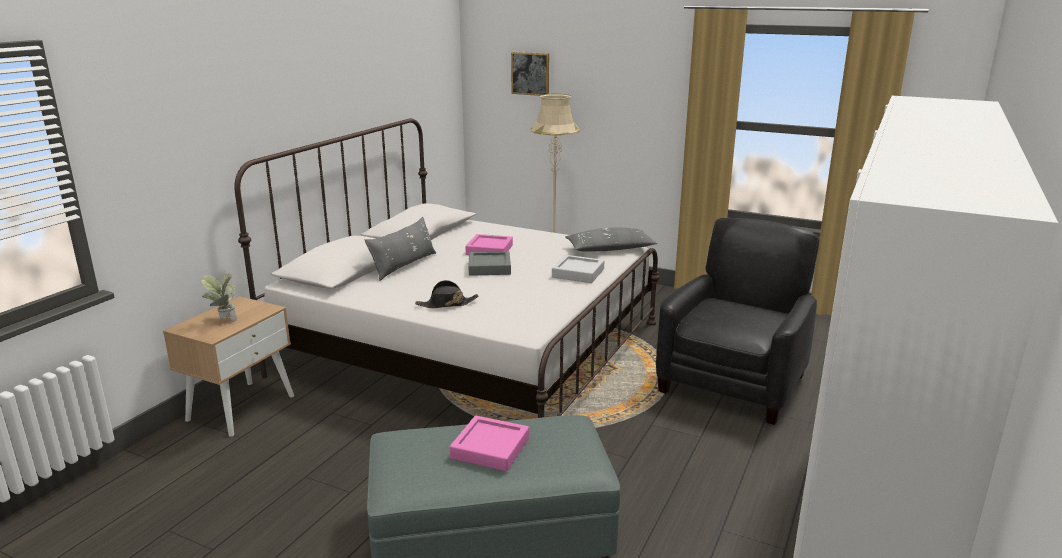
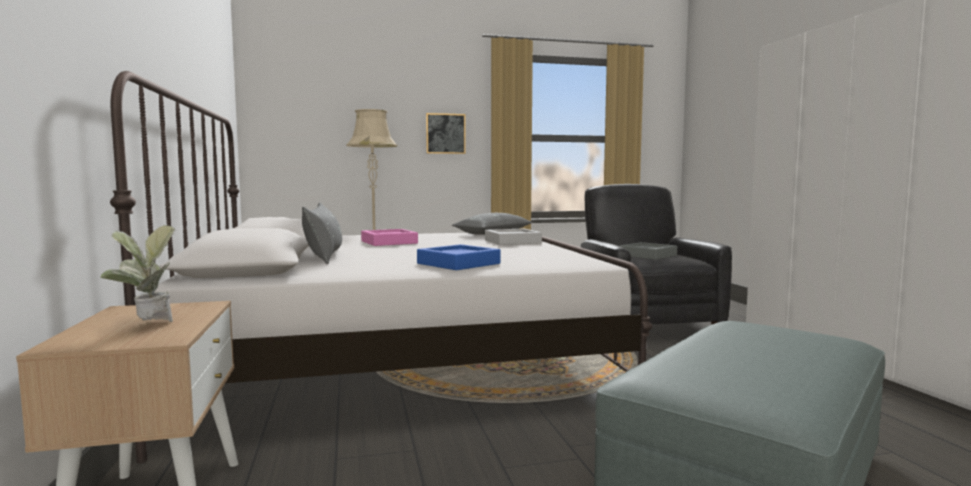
camera: 40 degrees left, 15 degrees down
(447, 304) = (458, 263): black hat -> blue tray
(489, 267) = (424, 247): grey tray -> grey tray (648, 255)
(490, 448) = (754, 351): pink tray -> none
(530, 73) = (325, 98): picture -> picture (445, 133)

